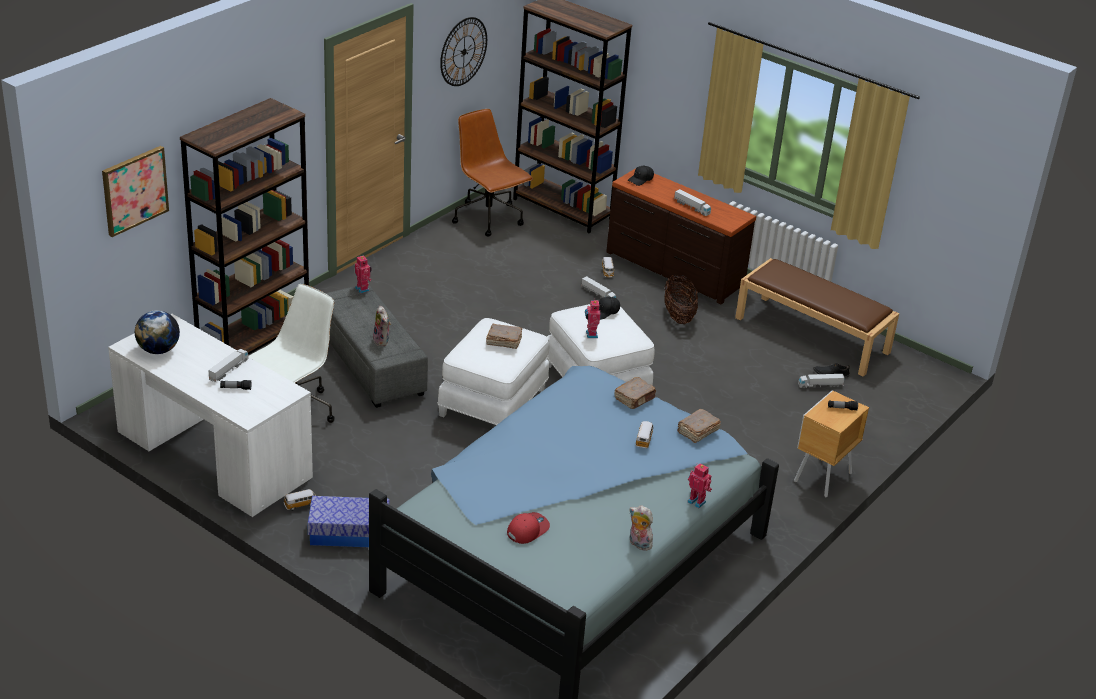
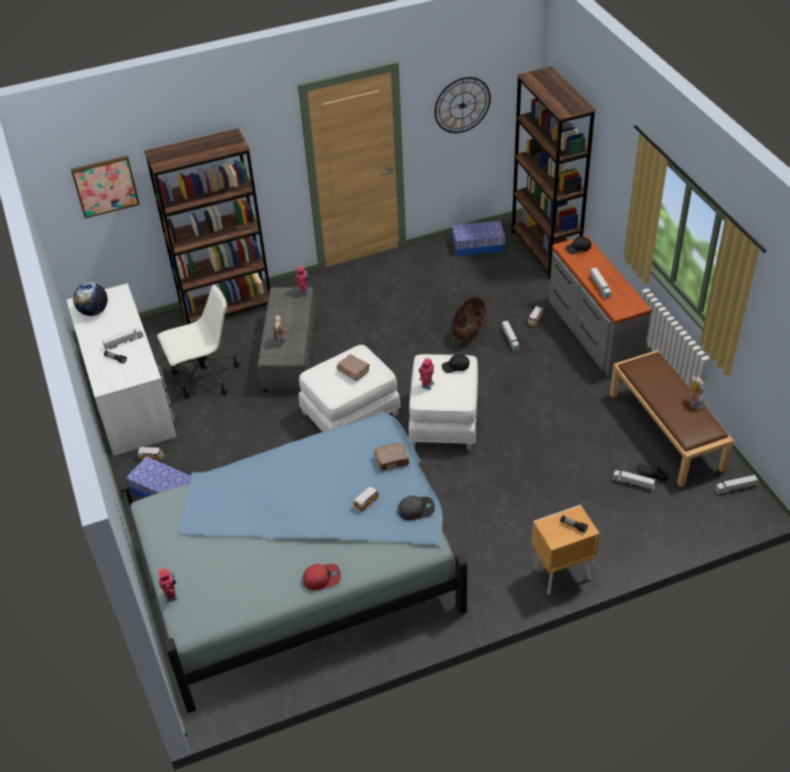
camera: 35 degrees right, 10 degrees up
(489, 219) = (478, 246): brown office chair -> storage box
(527, 530) = (213, 552): red cap -> red cap (321, 578)
(638, 544) = (284, 597): plush toy -> plush toy (693, 403)
(673, 270) = (592, 333): brown dresser -> grey dresser
(678, 315) = (562, 378): basket -> basket (468, 331)
(697, 431) = (416, 509): brown book -> grey cap
(697, 501) = (363, 575): toy robot -> toy robot (171, 595)
(910, 364) = (735, 488): none -> toy truck

